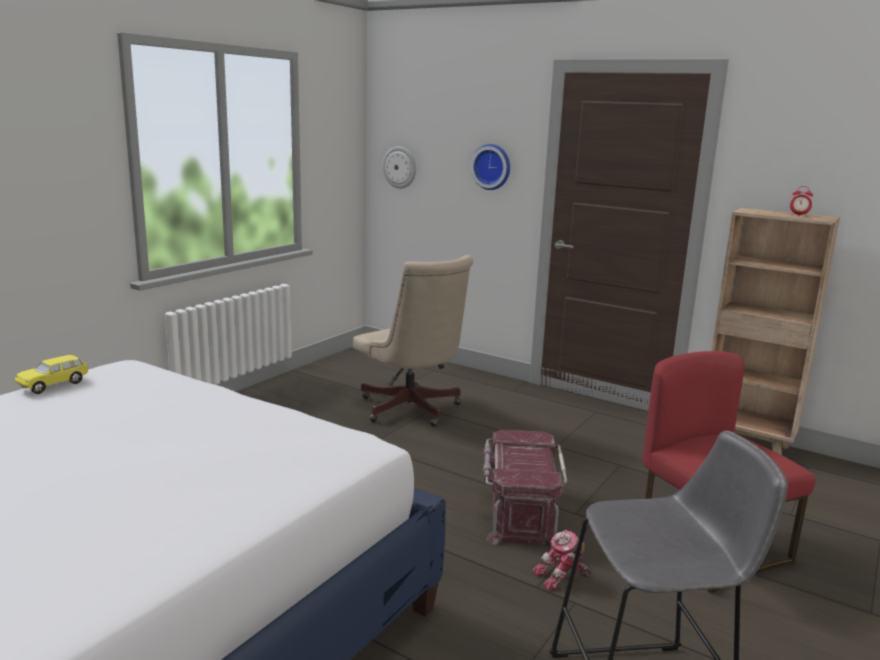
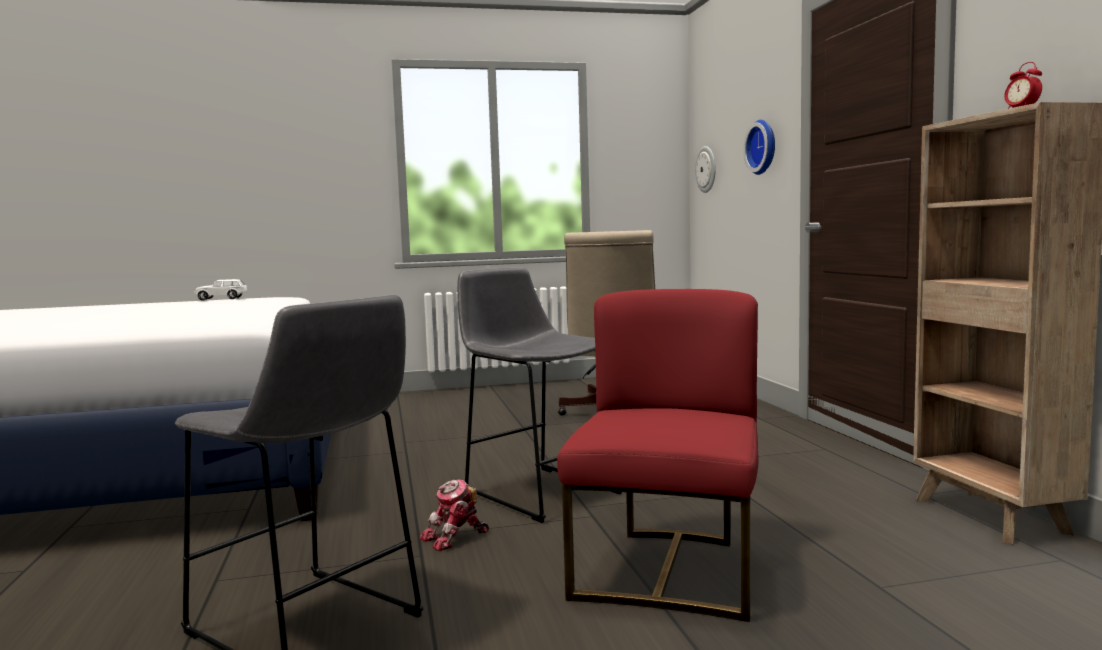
camera: 45 degrees right, 10 degrees down
(53, 384) = (222, 298): yellow toy car -> white toy car
(519, 510) = (537, 491): red storage box -> grey stool
(562, 577) = (455, 538): toy robot -> toy robot turned 60 degrees counterclockwise

